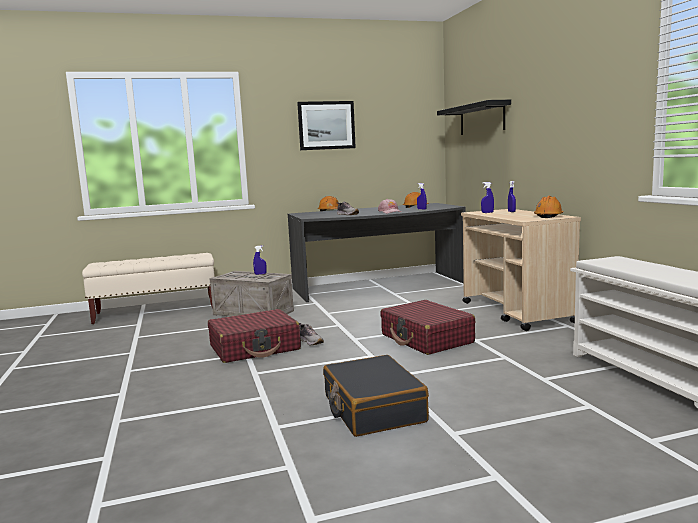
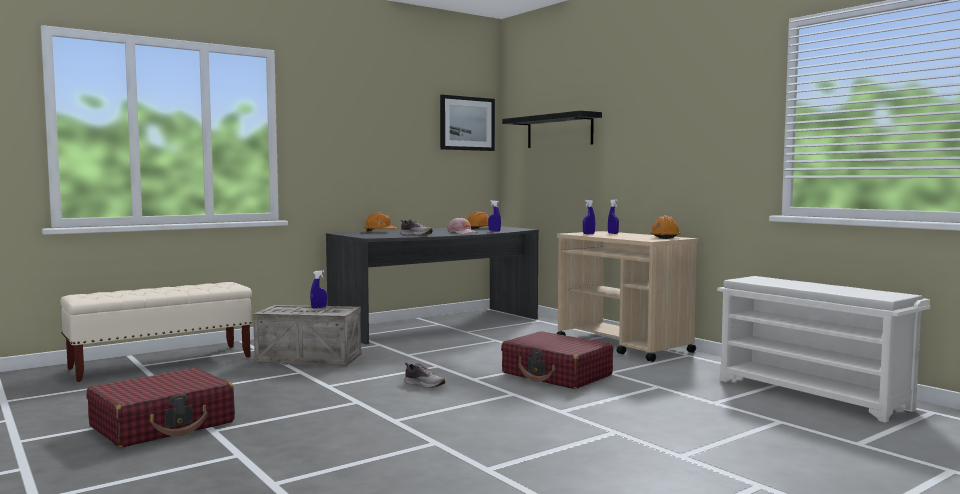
camera: 20 degrees left, 5 degrees down
(255, 348) = (360, 395): red suitcase -> red suitcase (163, 425)
(326, 125) = (375, 126): picture -> picture (467, 123)
(373, 409) = (575, 442): black suitcase -> none

